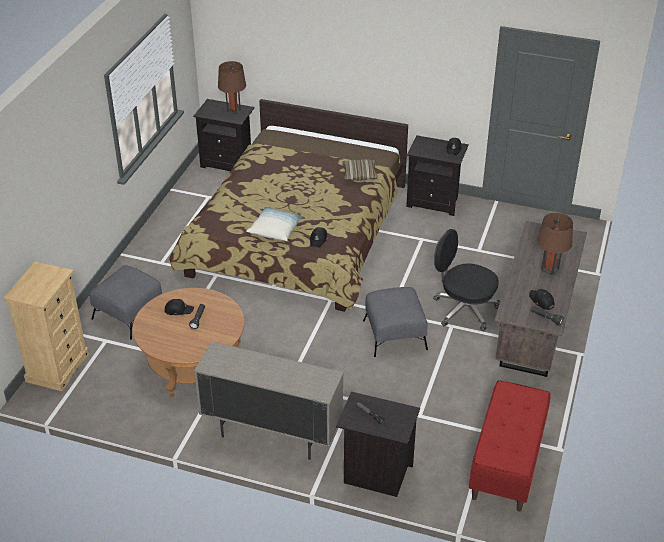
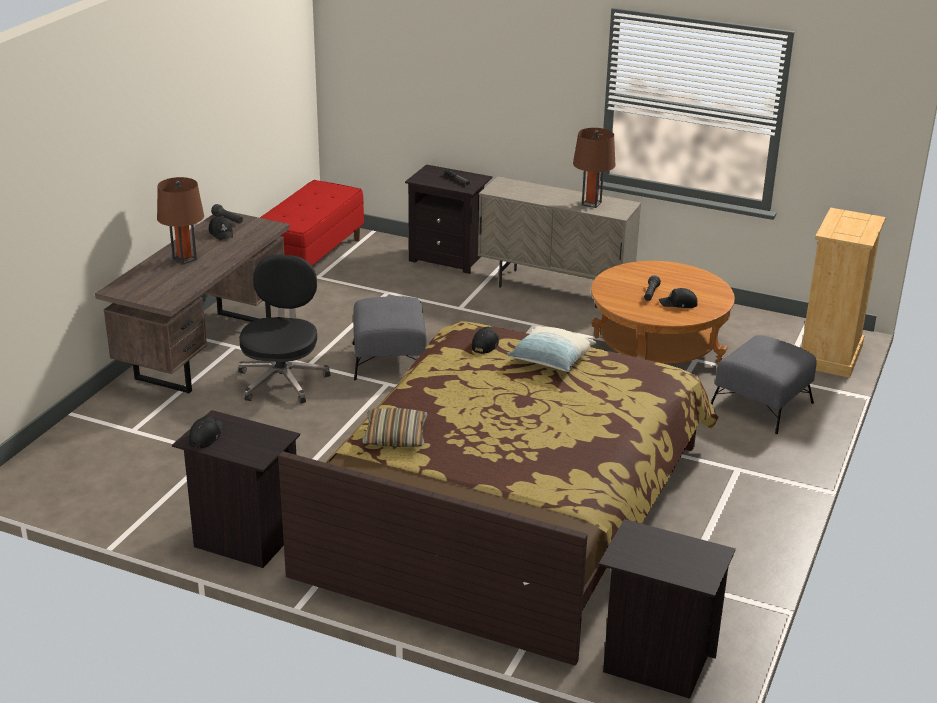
camera: 175 degrees left, 10 degrees down
(233, 110) = (645, 555): brown table lamp -> brown table lamp (591, 203)
(463, 309) = (282, 380): black office chair -> black office chair turned 120 degrees counterclockwise

